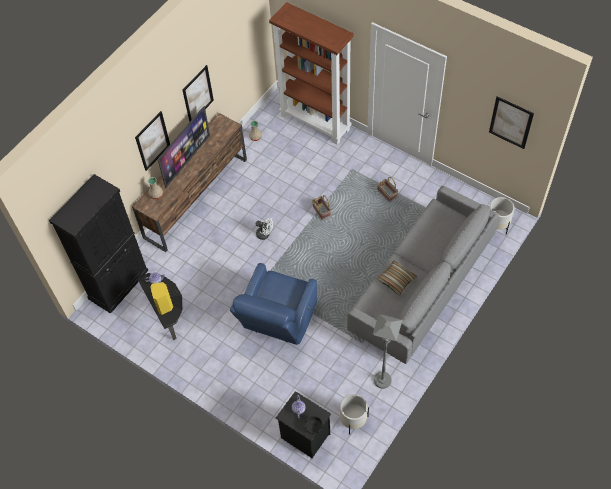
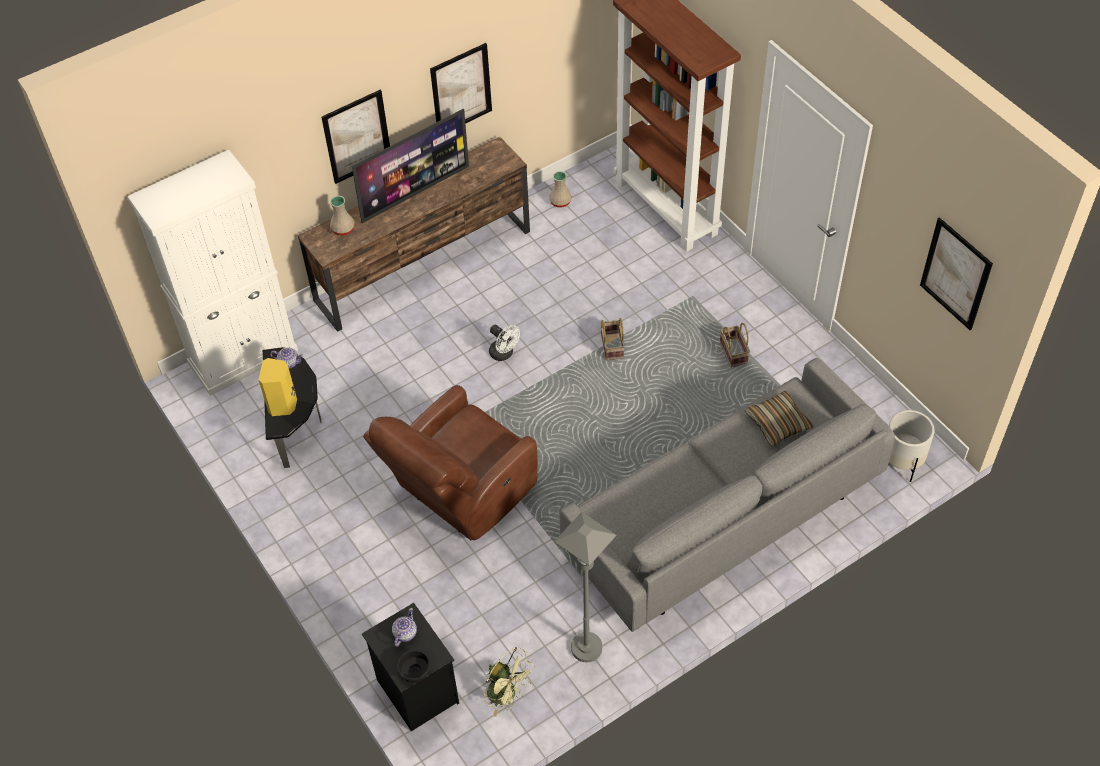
camera: 20 degrees right, 5 degrees down
(118, 284) = (243, 357): black cabinet -> white cabinet
(277, 321) = (460, 494): blue armchair -> brown armchair
(353, 420) = (507, 694): white planter -> green fan
(396, 280) = (671, 486): pillow -> pillow (778, 423)

